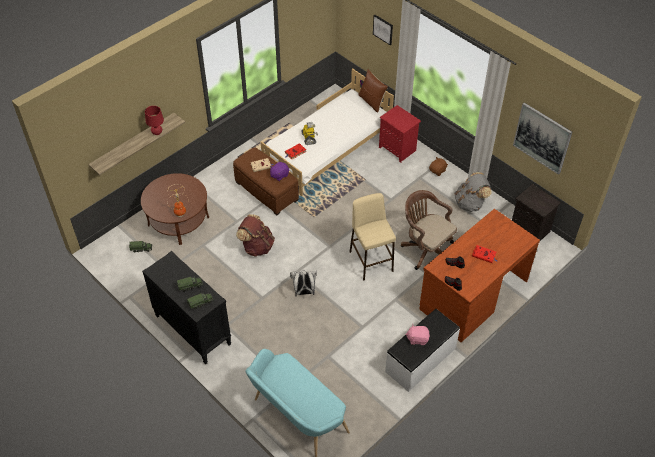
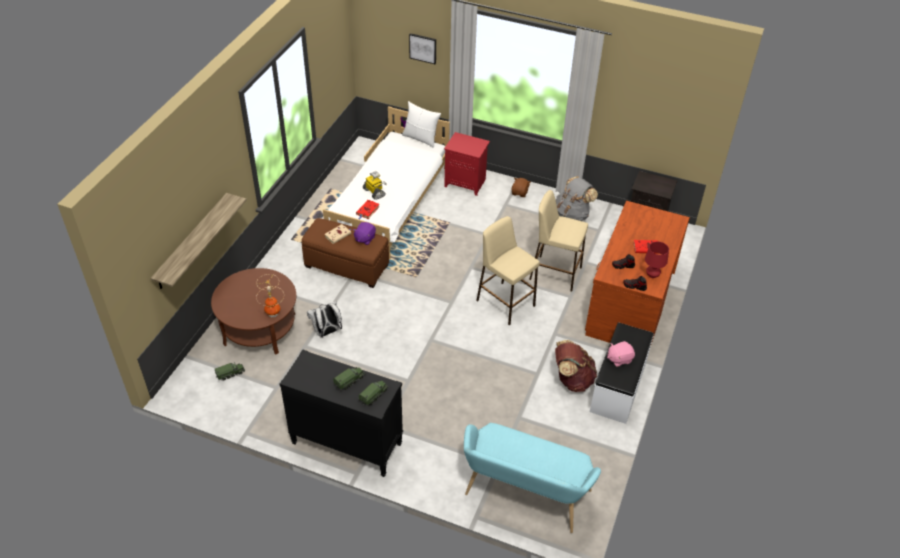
camera: 25 degrees left, 5 degrees down
(157, 133) = (219, 220): red table lamp -> red table lamp (652, 275)
(257, 246) = (370, 327): brown backpack -> brown backpack (572, 379)
(304, 292) = (452, 359): white backpack -> white backpack (327, 332)
(371, 102) = (420, 138): brown pillow -> white pillow
(425, 249) = (555, 273): brown office chair -> beige stool
(542, 138) = (647, 113): picture -> none

